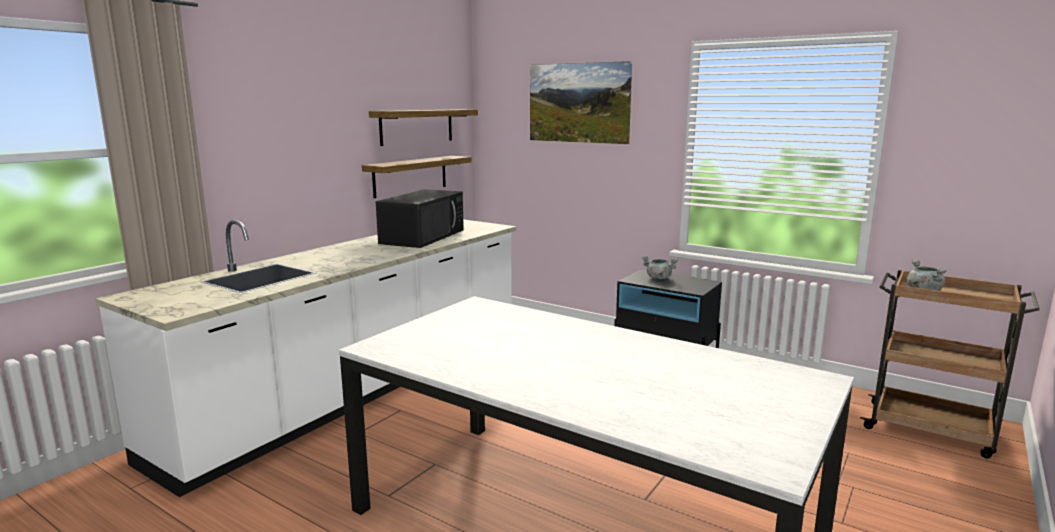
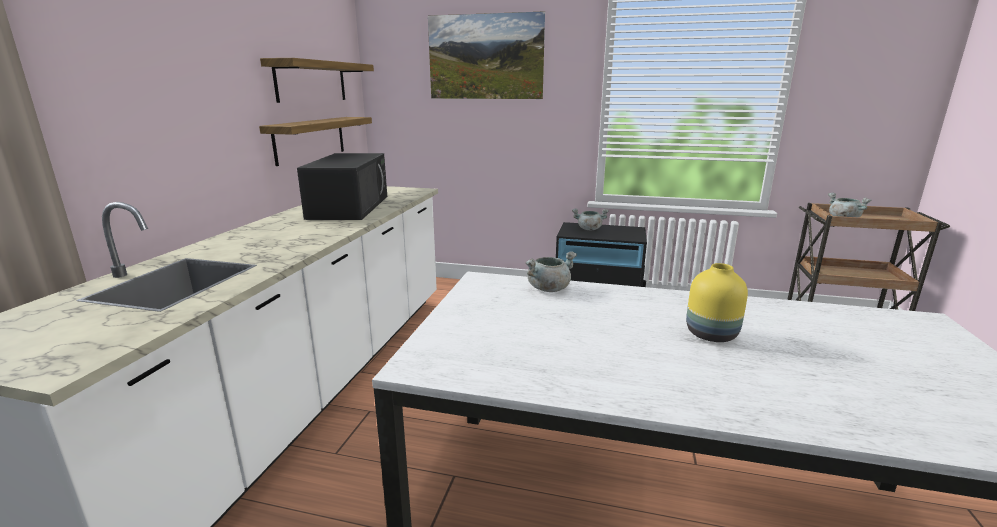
camera: 20 degrees left, 5 degrees up
(521, 315) = (548, 288): none -> grey cooking pot
(604, 360) = (712, 335): none -> yellow vase

